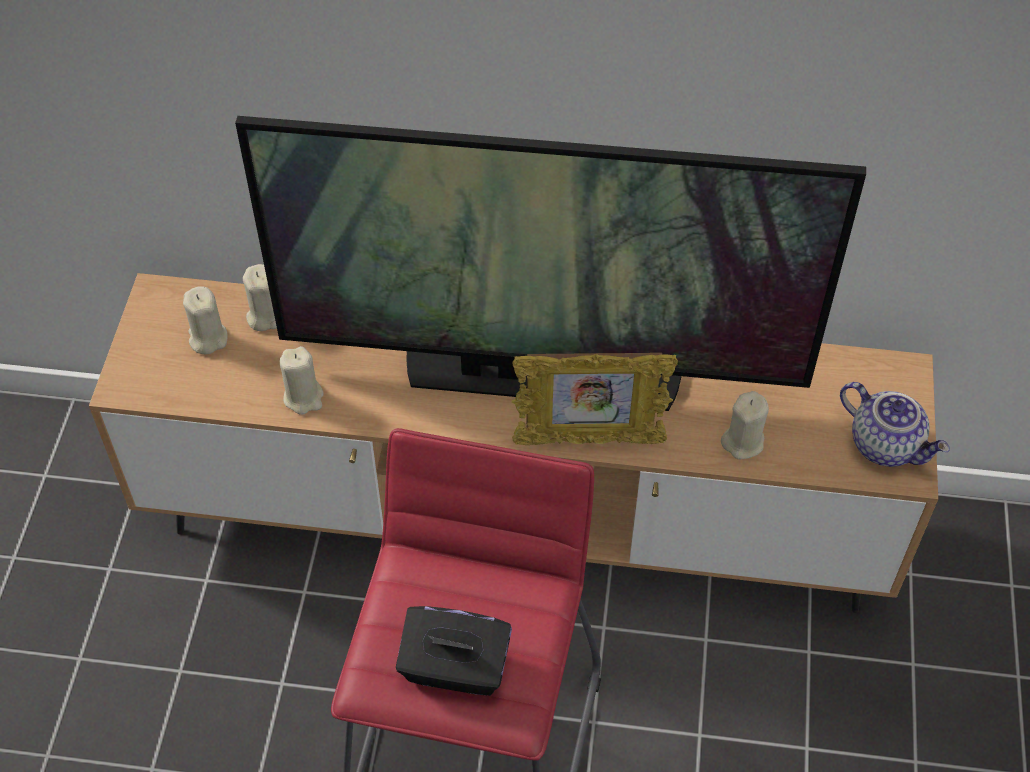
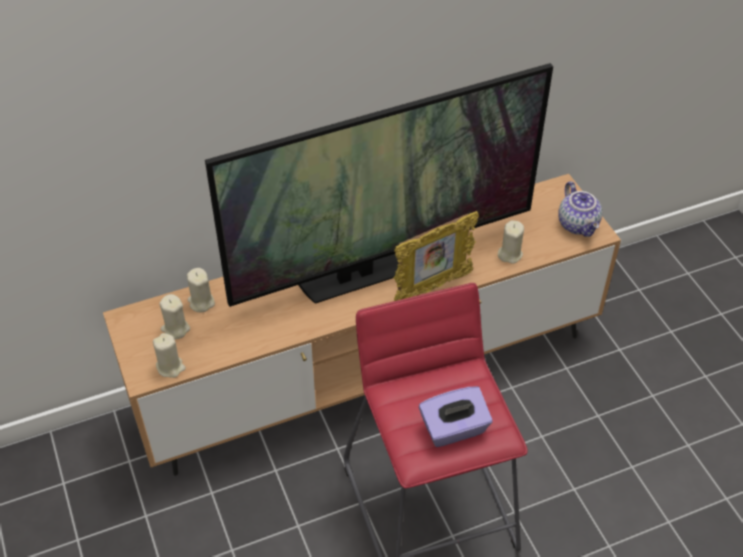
camera: 30 degrees left, 5 degrees down
(304, 397) = (258, 335): beige candle -> beige candle (170, 367)
(454, 668) = (454, 429): black tissue box -> purple tissue box
(886, 444) = (579, 225): teapot -> teapot turned 60 degrees clockwise

